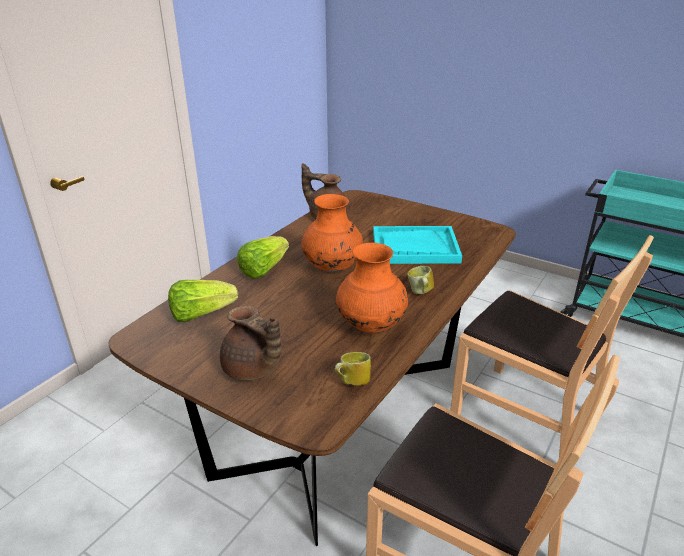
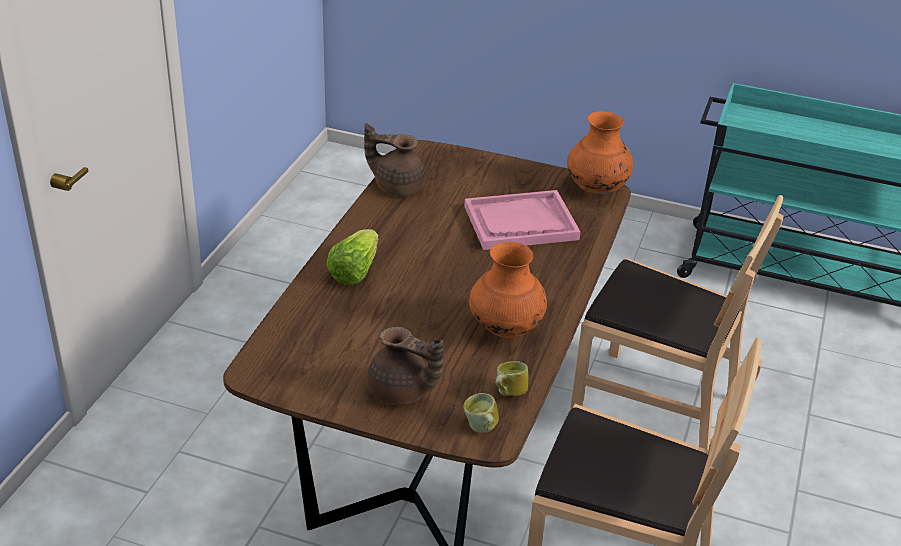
camera: 15 degrees left, 5 degrees up
(201, 314) = (311, 336): lettuce -> none
(332, 268) = (435, 260): orange vase -> orange vase (596, 189)
(414, 247) = (520, 223): turquoise tray -> pink tray
(420, 293) = (544, 283): mug -> mug (481, 429)

